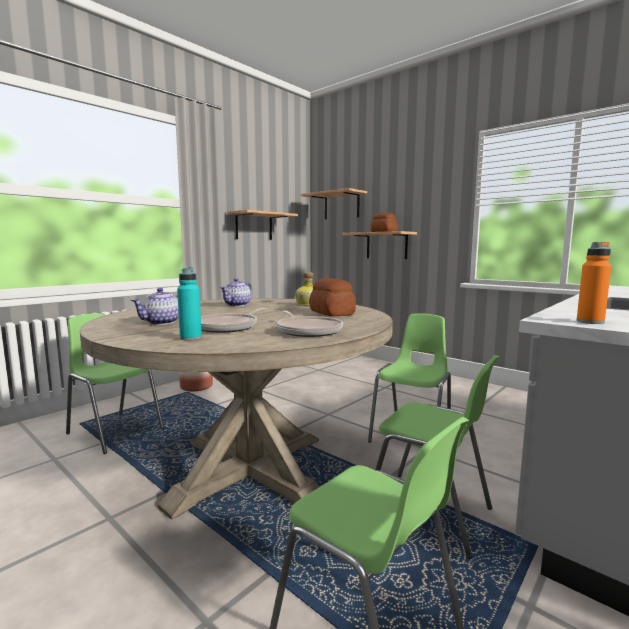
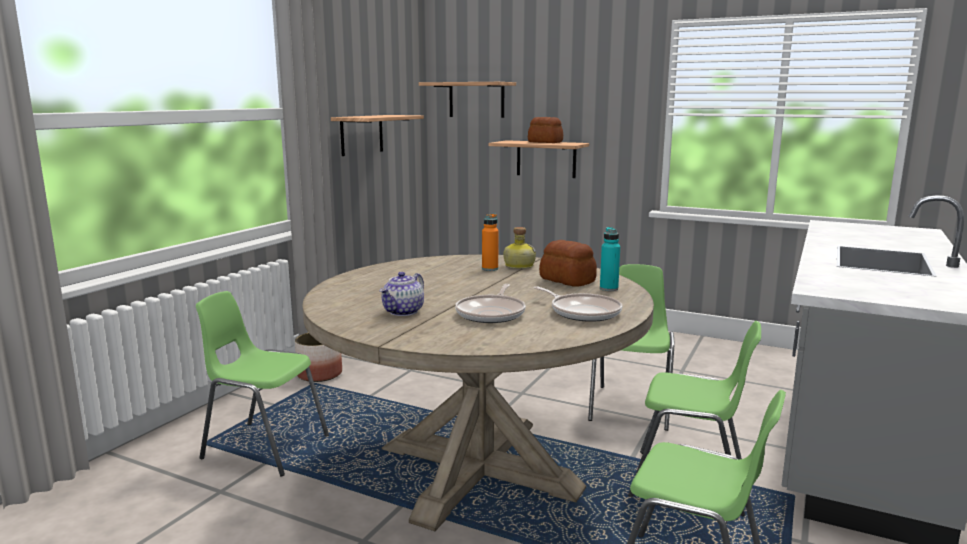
camera: 15 degrees left, 5 degrees up
(190, 338) = (480, 333): turquoise bottle -> turquoise bottle (608, 288)
(237, 305) = (435, 272): teapot -> none
(590, 322) = (848, 291): orange bottle -> orange bottle (490, 269)

